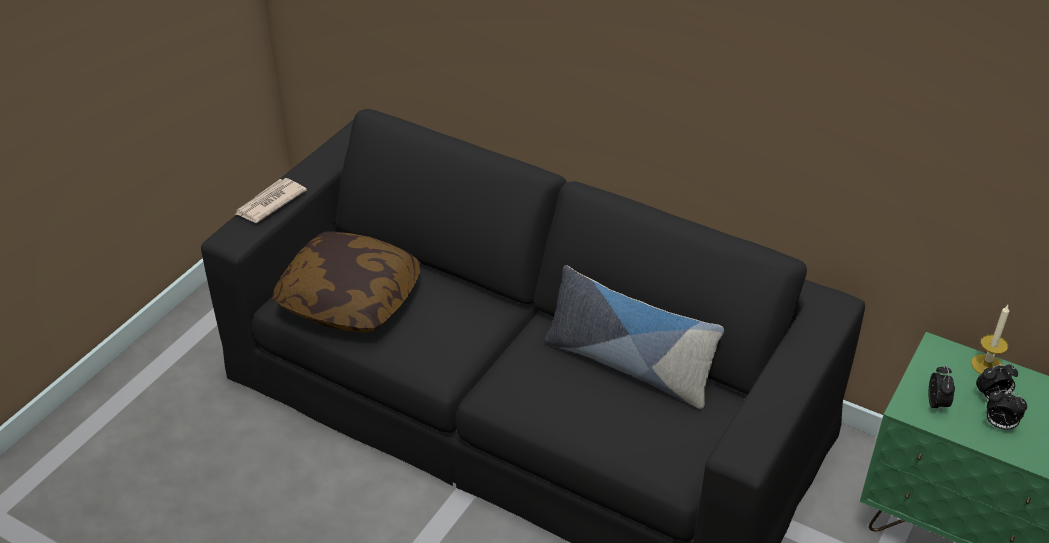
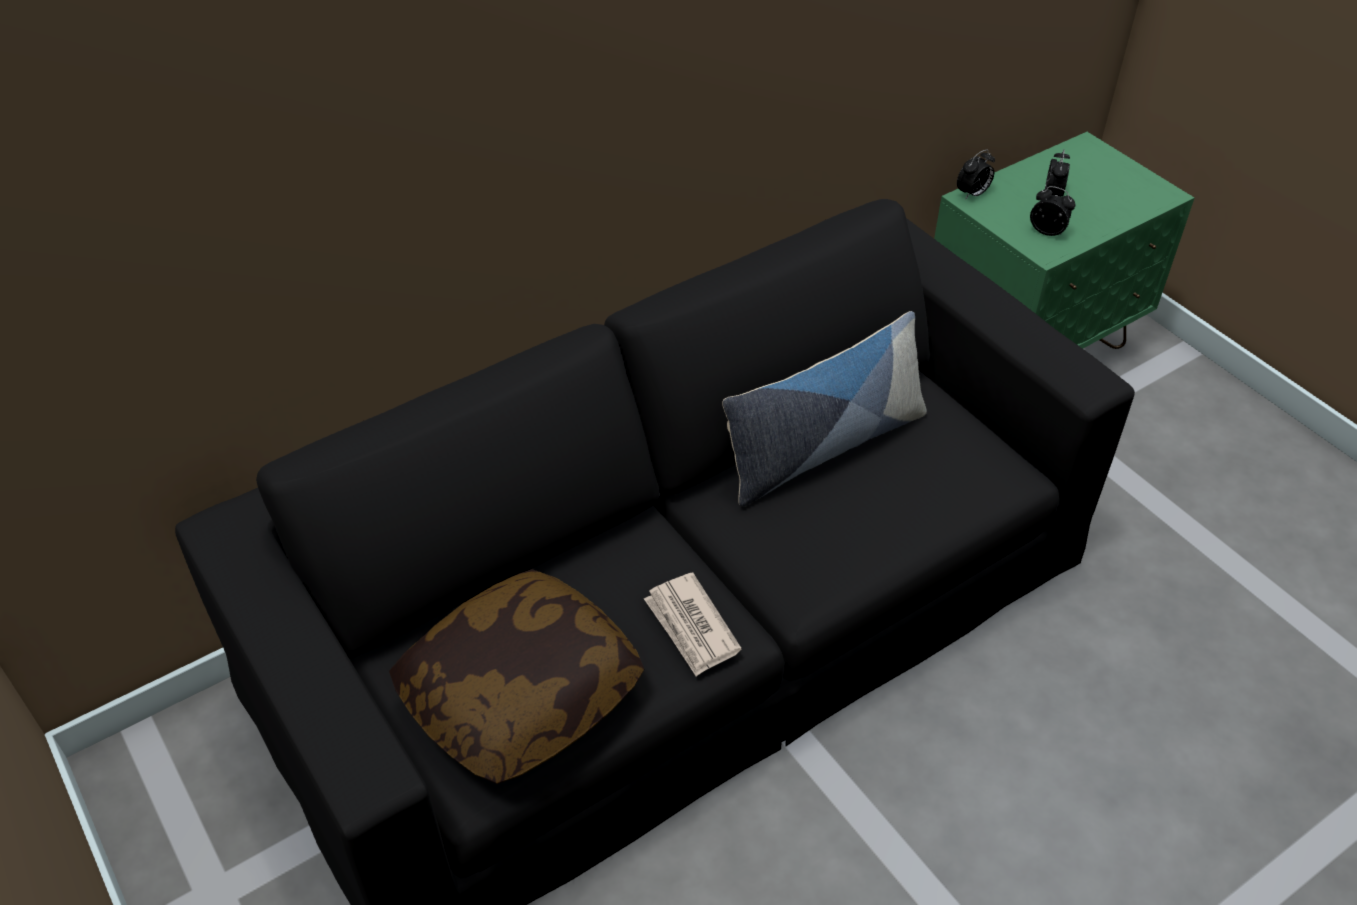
camera: 65 degrees left, 5 degrees up
(269, 203) = (315, 698): newspaper -> newspaper (691, 627)
(987, 365) = (1008, 180): candle -> none
(999, 425) = (1091, 207): alarm clock -> alarm clock (972, 194)

